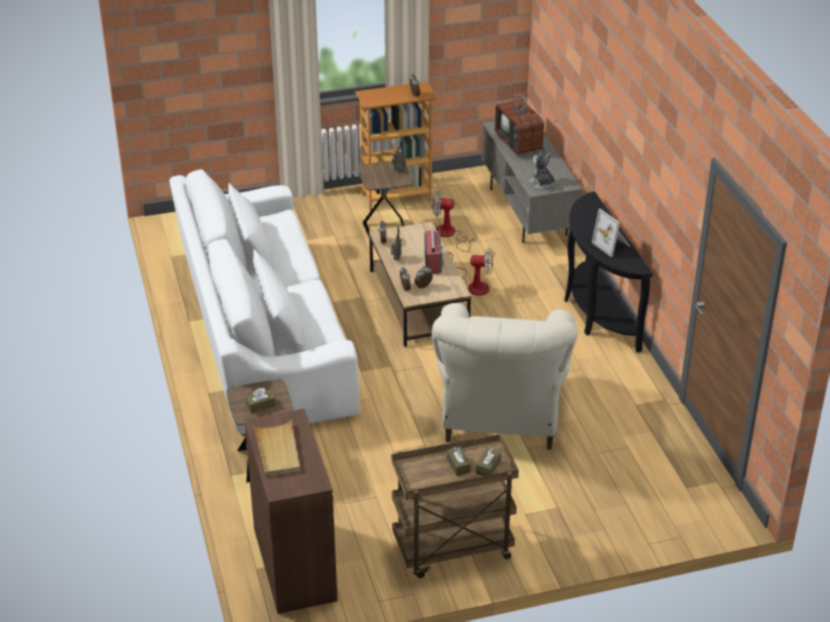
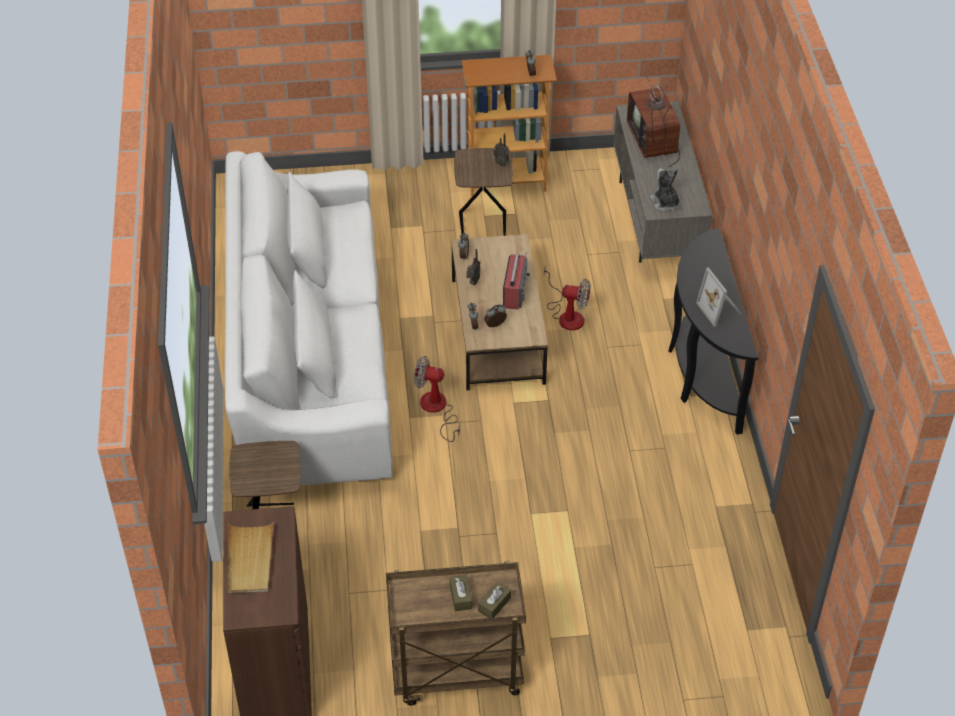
camera: 10 degrees right, 10 degrees up
(261, 406) = (264, 474): brown tissue box -> none
(449, 235) = (556, 241): fan -> fan (437, 409)
(501, 414) = (556, 498): beige armchair -> none

